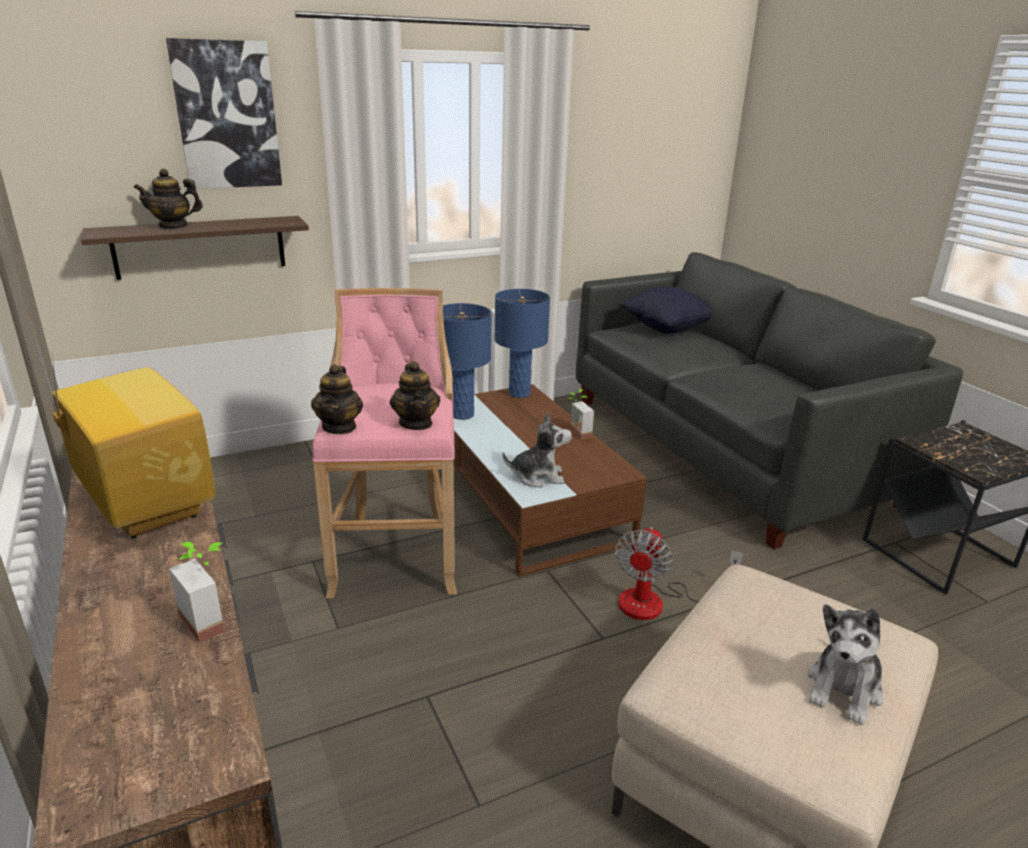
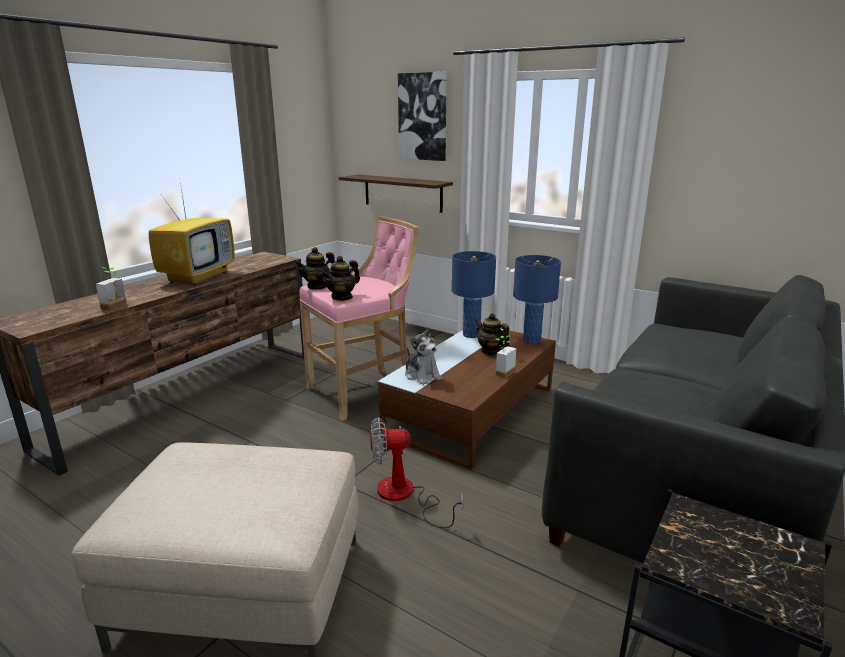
camera: 60 degrees right, 5 degrees down
(173, 226) = (385, 177): teapot -> teapot (490, 351)
(667, 328) = (712, 339): black pillow -> none
(844, 689) = (201, 512): plush toy -> none

